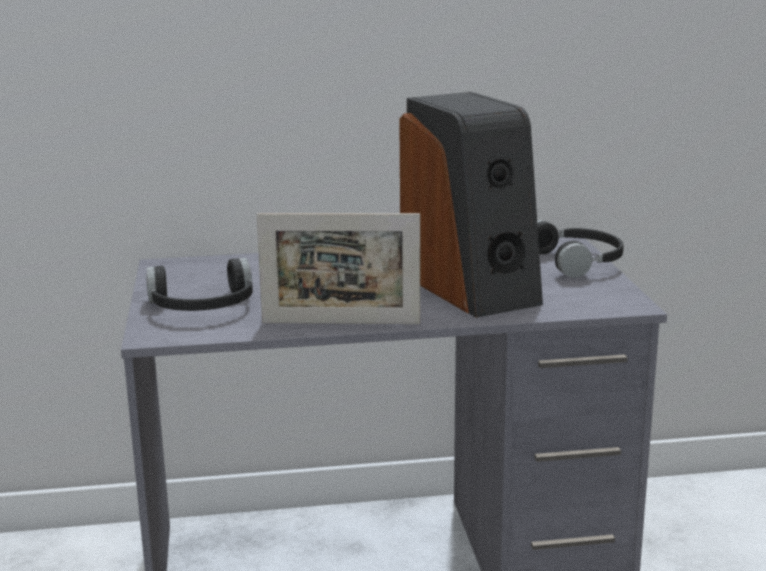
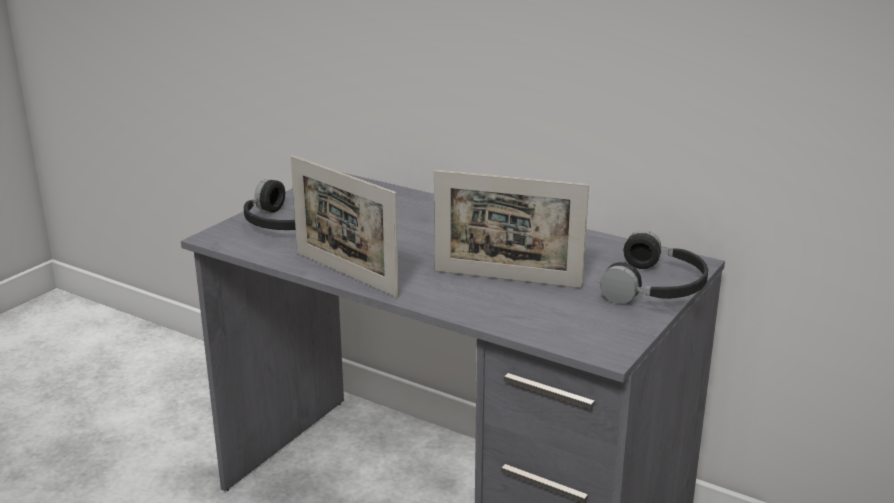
camera: 40 degrees right, 5 degrees up
(471, 287) = (507, 279): speaker -> picture frame

